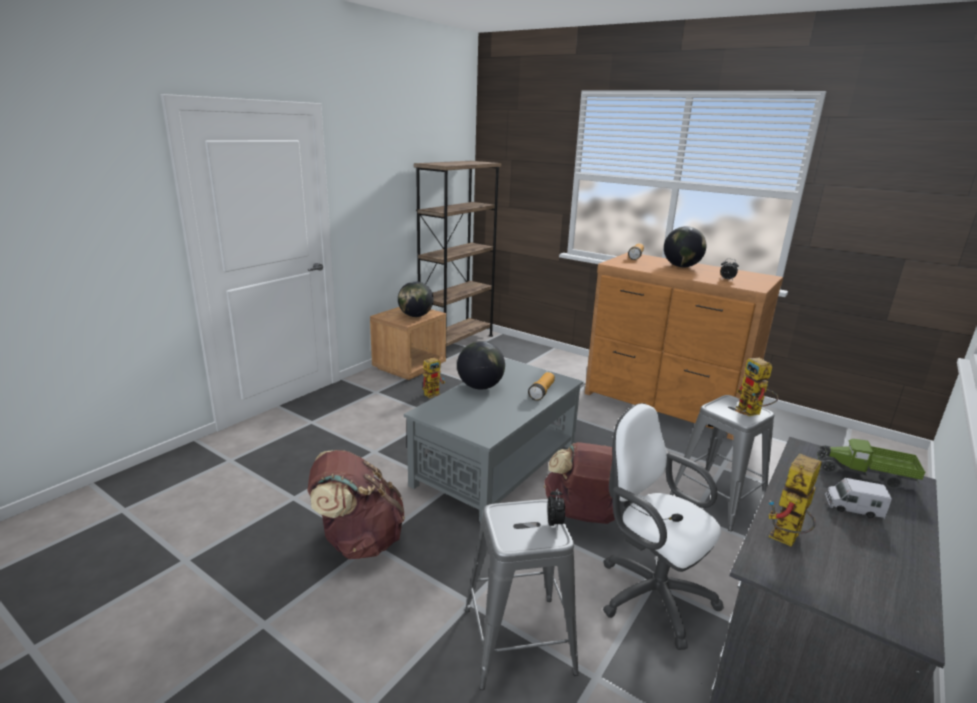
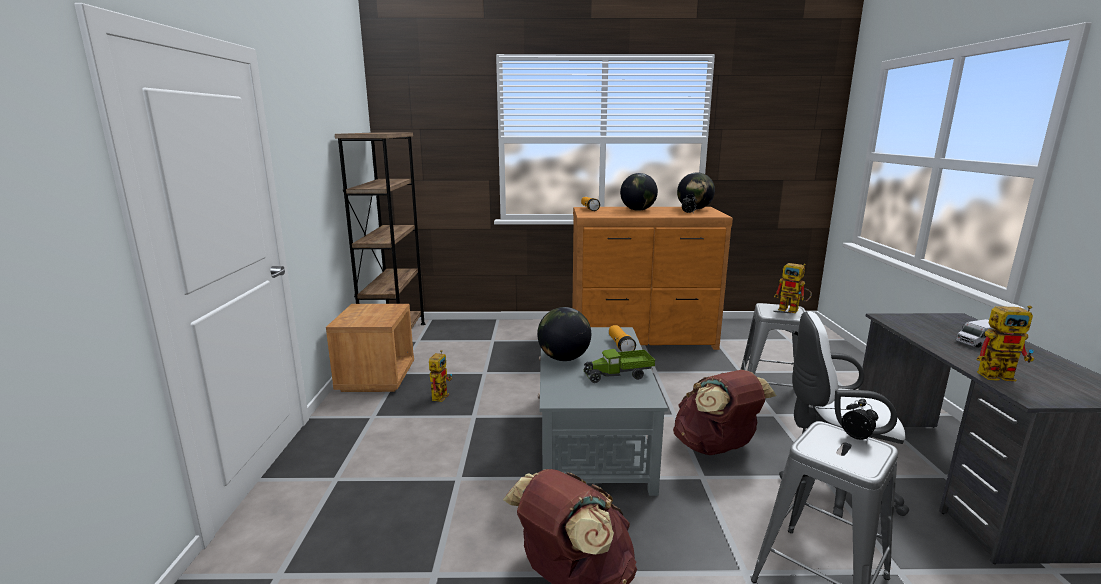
camera: 35 degrees left, 5 degrees down
(415, 316) = (381, 314): globe -> globe (694, 209)
(786, 540) = (1001, 375): toy robot -> toy robot turned 90 degrees counterclockwise
(865, 474) = (939, 322): toy truck -> toy truck (618, 375)

